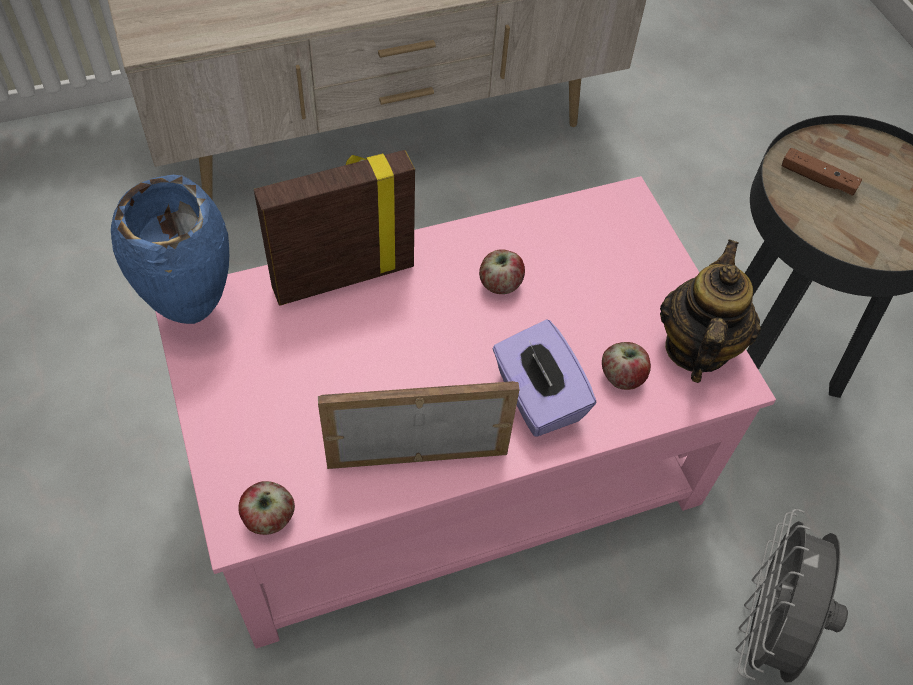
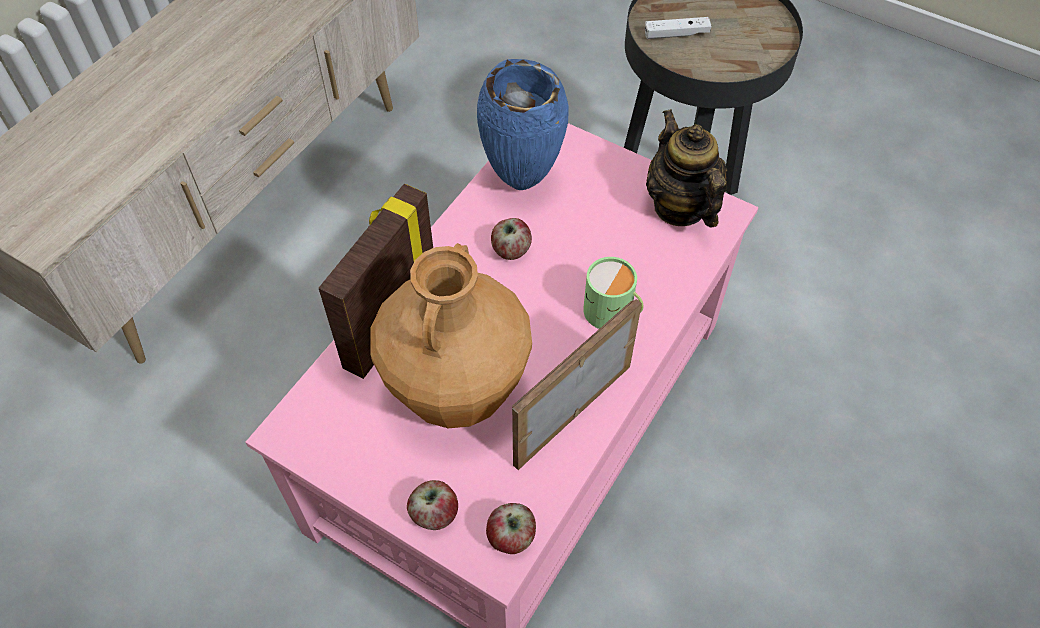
camera: 35 degrees left, 0 degrees up
(195, 314) = (300, 433): blue vase -> blue vase (523, 182)
(340, 369) = (456, 393): none -> brown vase
(537, 397) = (612, 313): purple tissue box -> green mug
(622, 377) = (653, 259): apple -> apple (435, 514)
(766, 628) = (820, 378): grey fan -> none
(817, 179) = (676, 34): brown game controller -> white game controller

